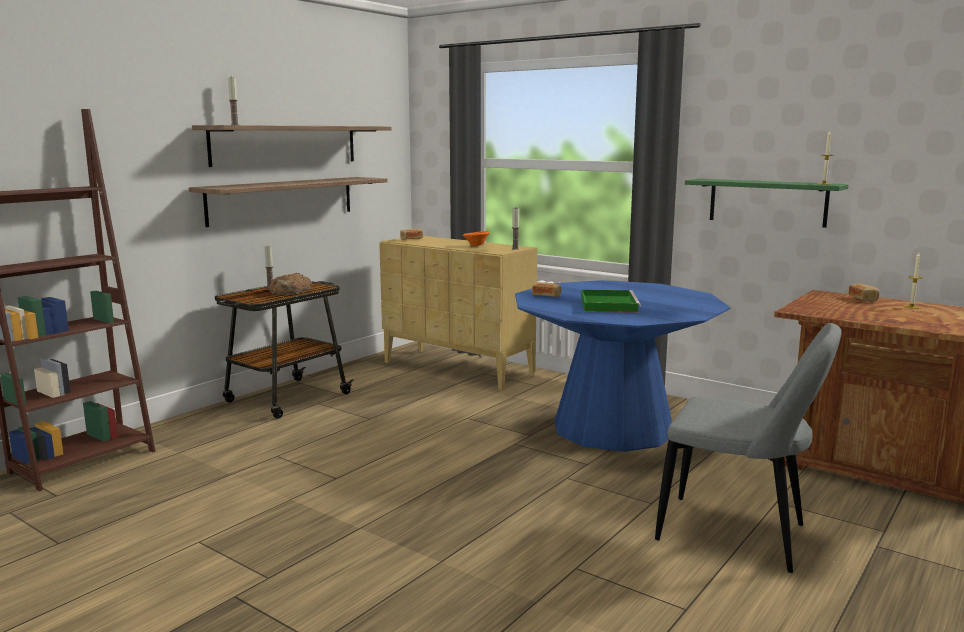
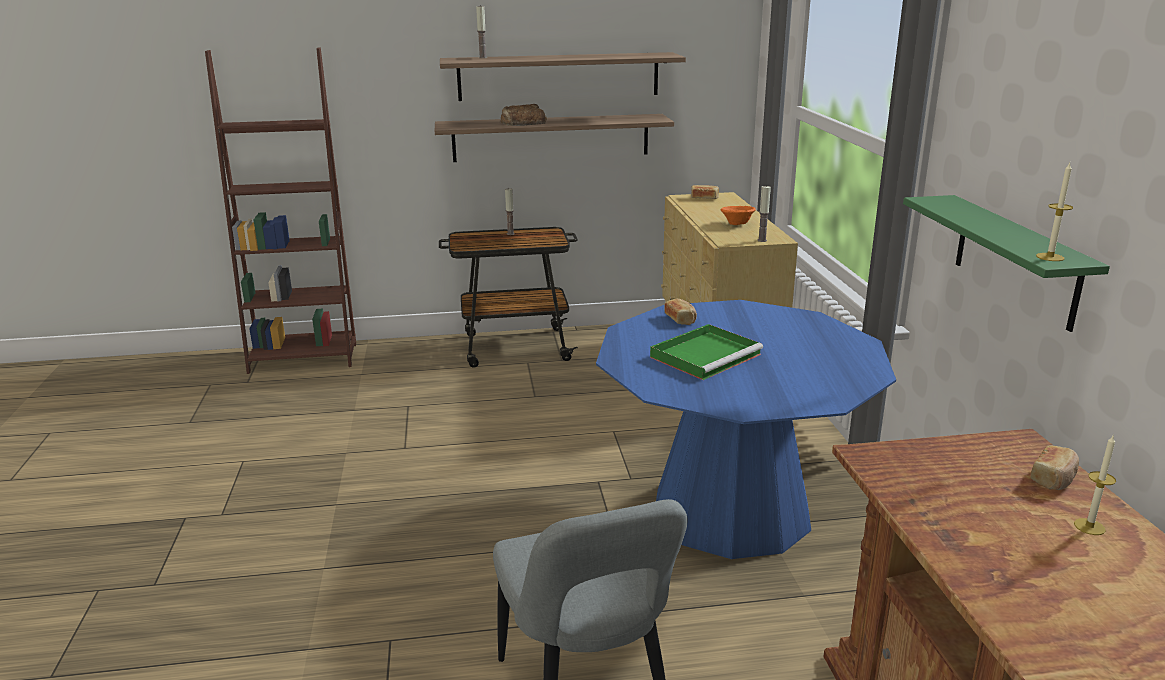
camera: 45 degrees right, 10 degrees up
(291, 291) = (516, 240): bread -> bread (522, 122)

